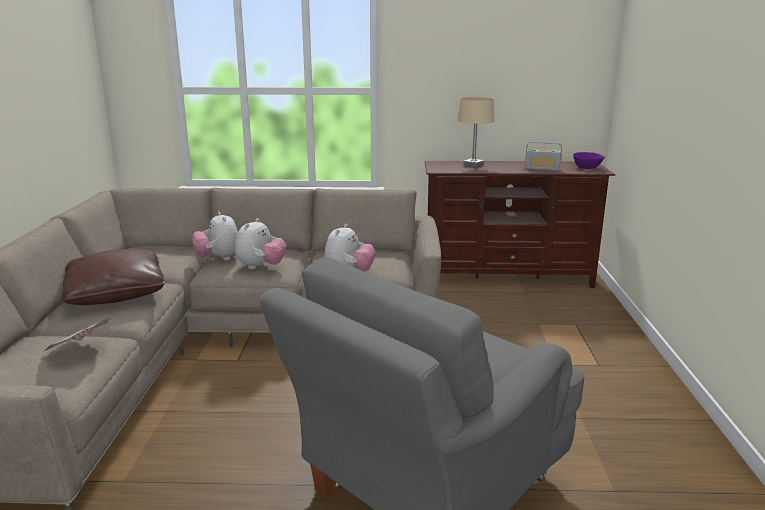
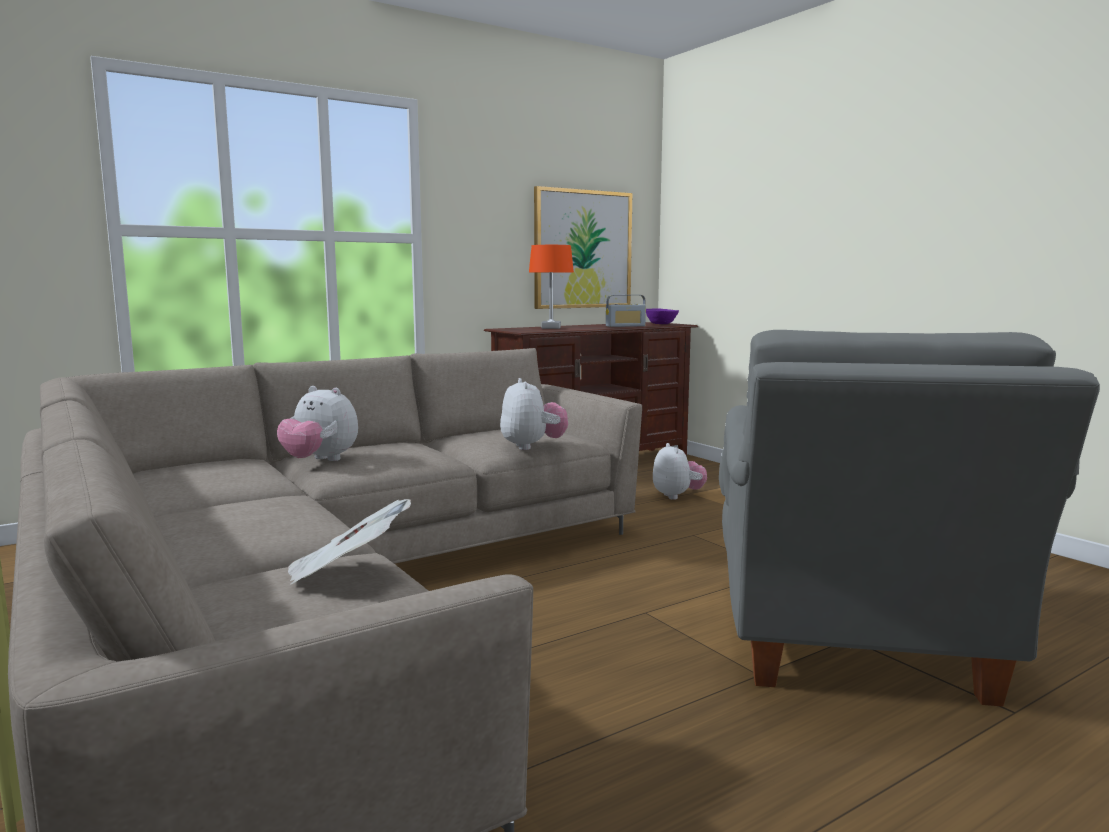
camera: 35 degrees left, 10 degrees down
(116, 293) = (239, 515): brown pillow -> none
(261, 267) = (405, 458): plush toy -> plush toy (677, 496)
(473, 165) = (551, 328): beige table lamp -> orange table lamp
(526, 96) = (583, 249): none -> picture

